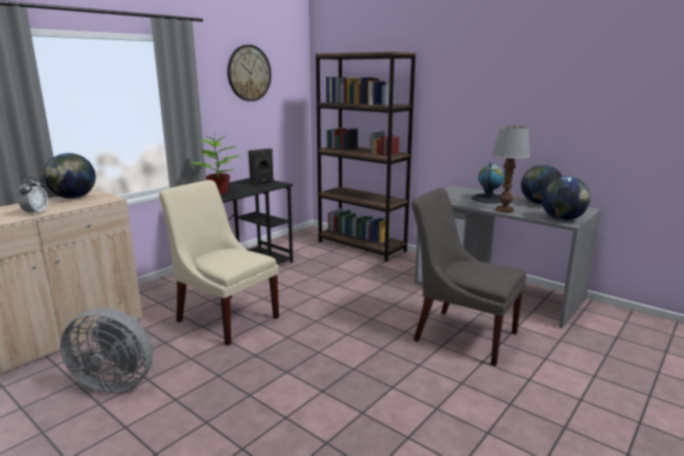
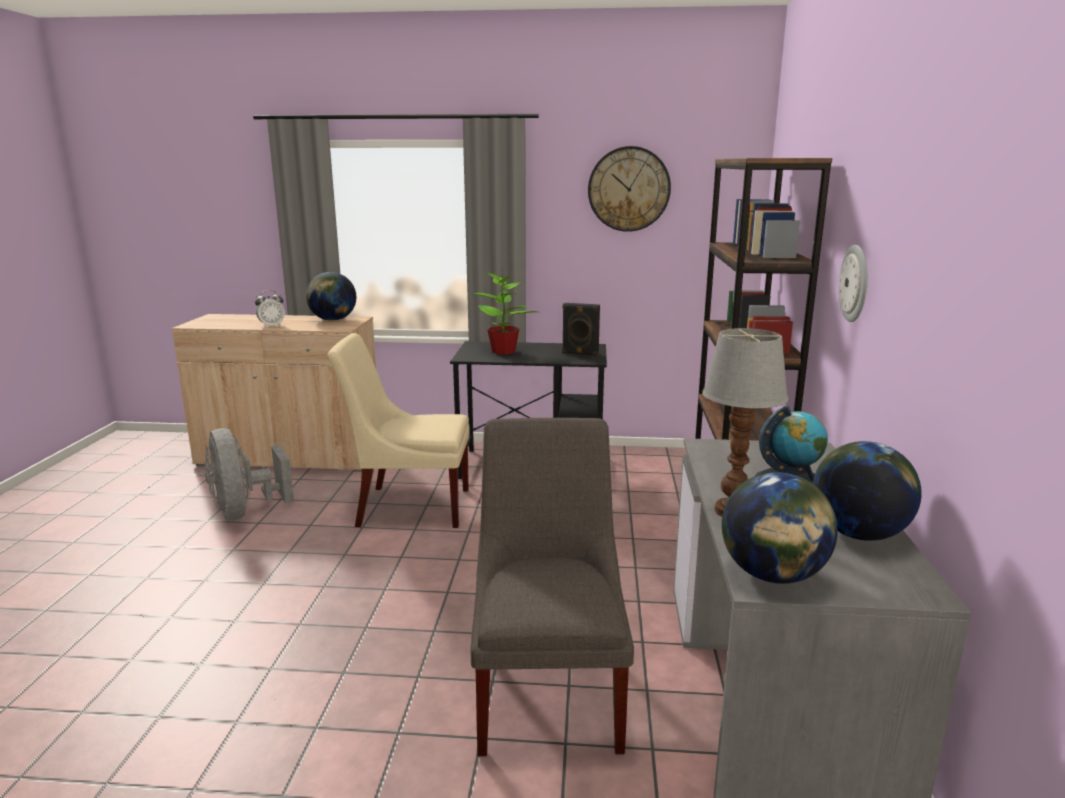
camera: 55 degrees right, 0 degrees up
(225, 317) = (408, 506): beige chair -> beige chair turned 90 degrees counterclockwise
(456, 109) = (855, 283): none -> wall clock

